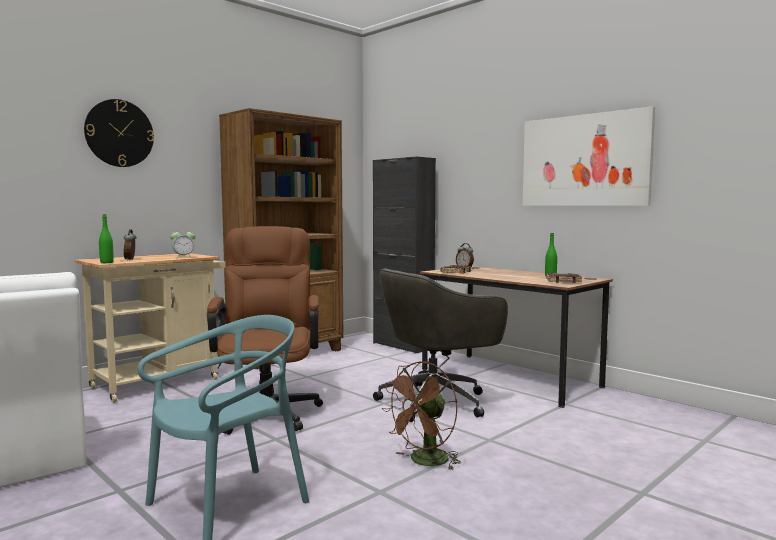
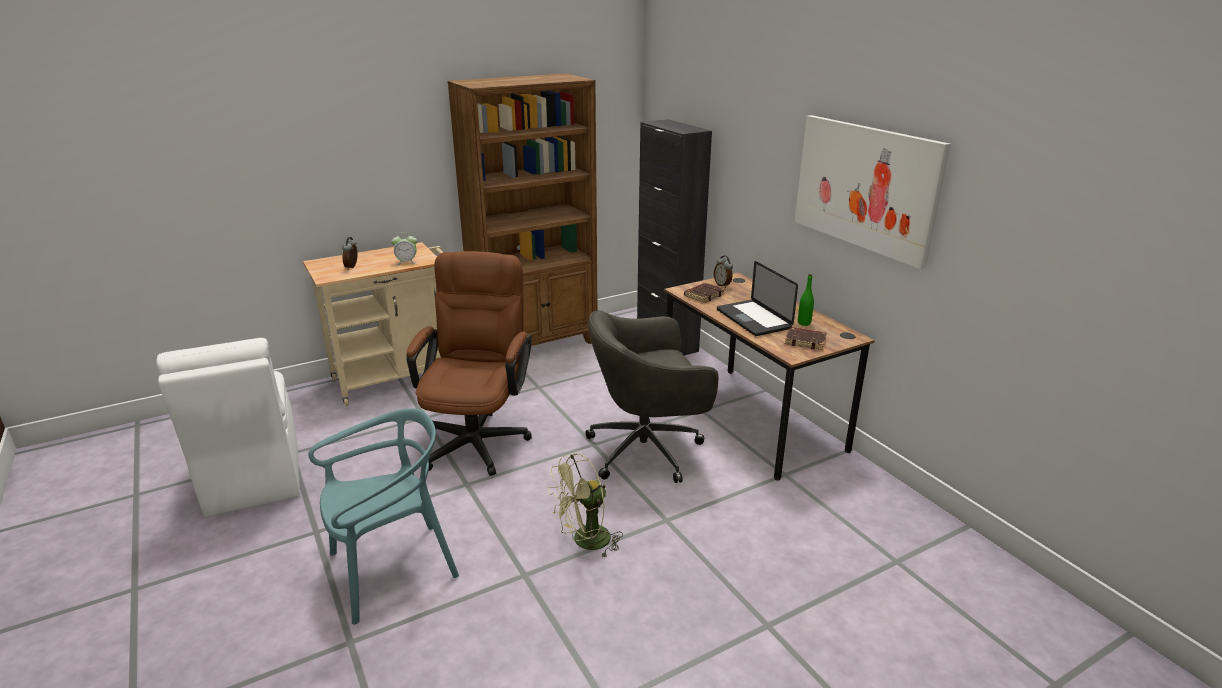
camera: 15 degrees right, 20 degrees up
(106, 262) = (325, 278): green bottle -> none
(119, 133) = (333, 122): wall clock -> none
(424, 462) = (585, 542): brown fan -> green fan
(509, 276) = (753, 319): none -> laptop

